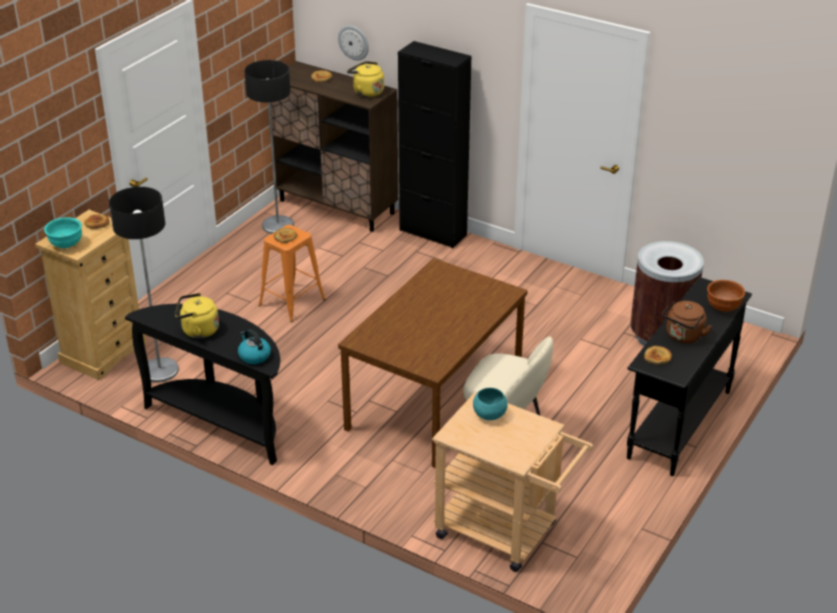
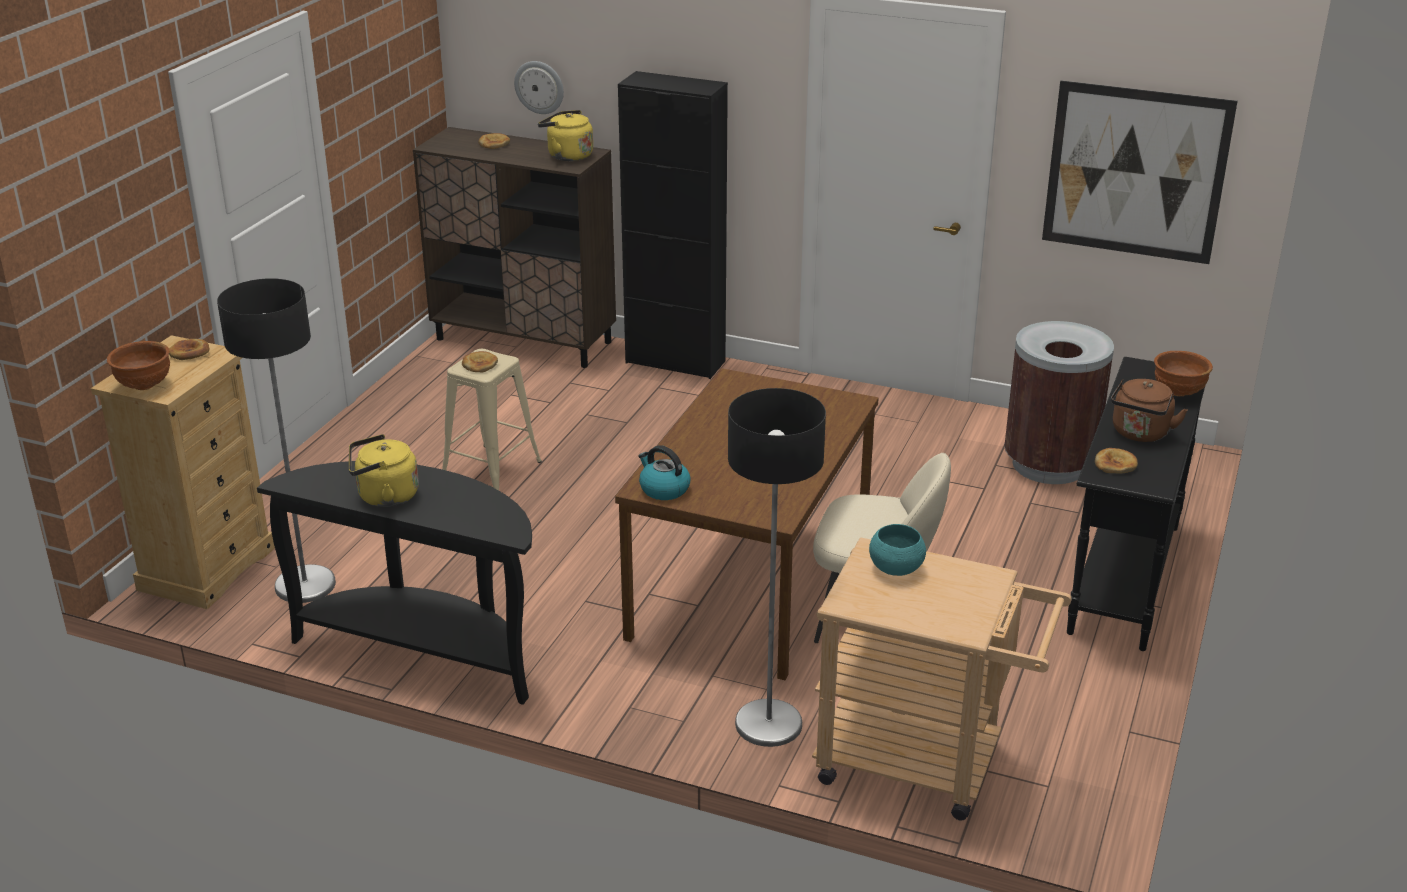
camera: 10 degrees left, 5 degrees down
(65, 245) = (143, 385): turquoise bowl -> brown bowl
(254, 356) = (487, 523): kettle -> kettle (663, 489)
(277, 226) = (441, 371): floor lamp -> floor lamp (768, 724)
(291, 303) = (490, 471): orange stool -> beige stool
(731, 147) = (1135, 172): none -> picture

